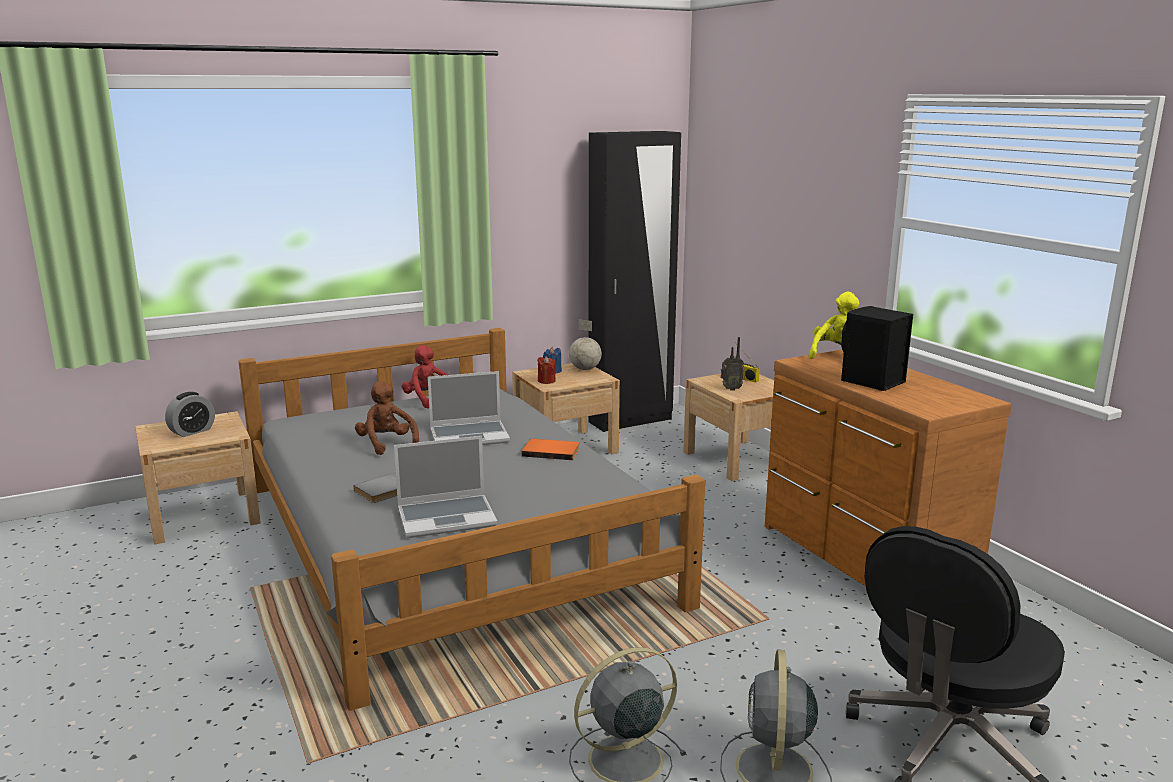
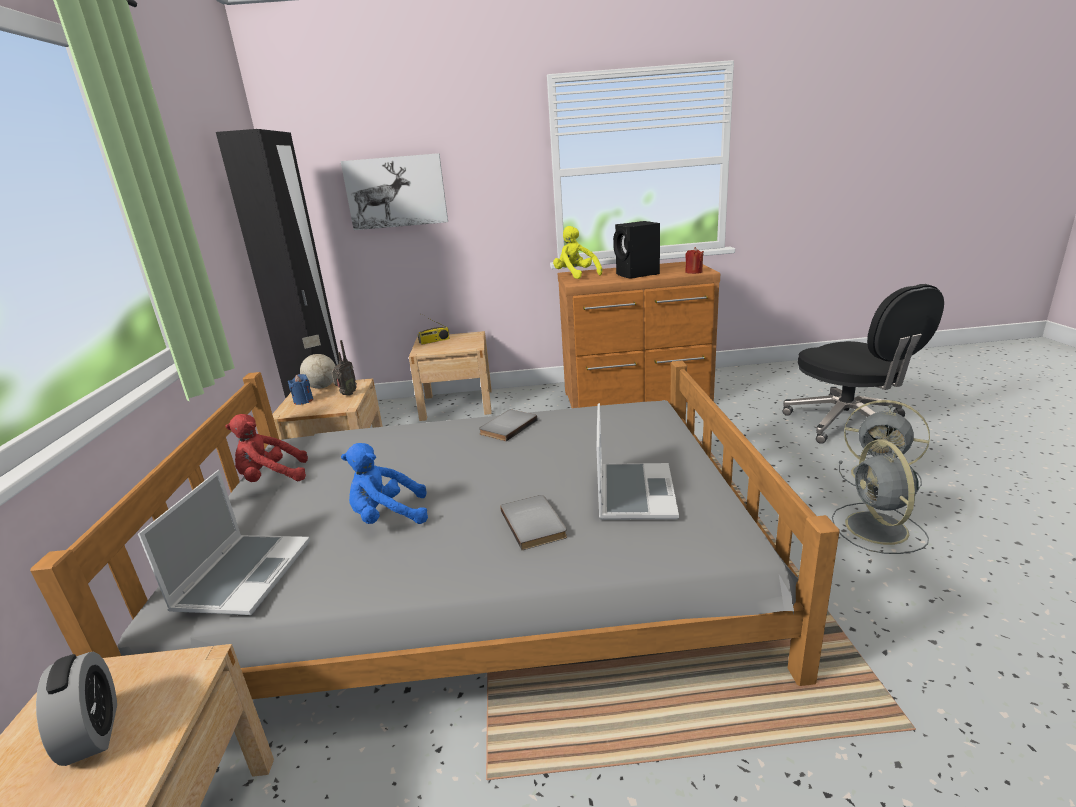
camera: 65 degrees left, 5 degrees up
(386, 444) = (387, 517): brown plush toy -> blue plush toy
(470, 436) = (422, 462): laptop -> laptop (244, 574)
(546, 381) = (327, 406): red candle -> red candle (693, 272)
(551, 451) = (506, 427): orange book -> grey book
(730, 389) = (453, 347): radio -> radio (346, 395)
(761, 205) = (396, 192): none -> picture

